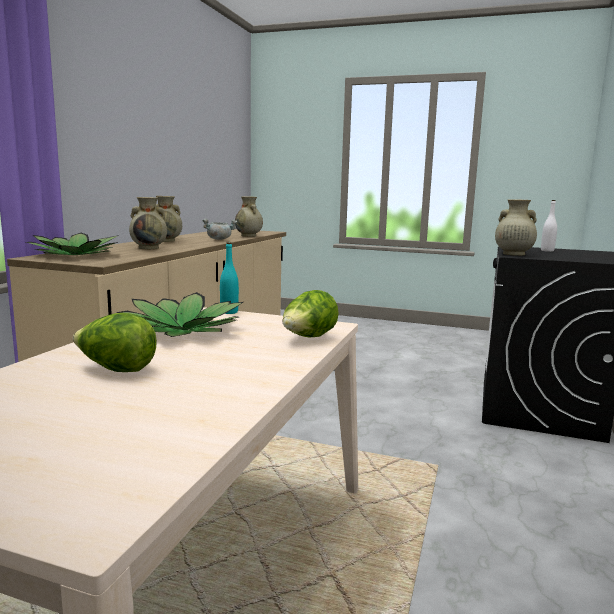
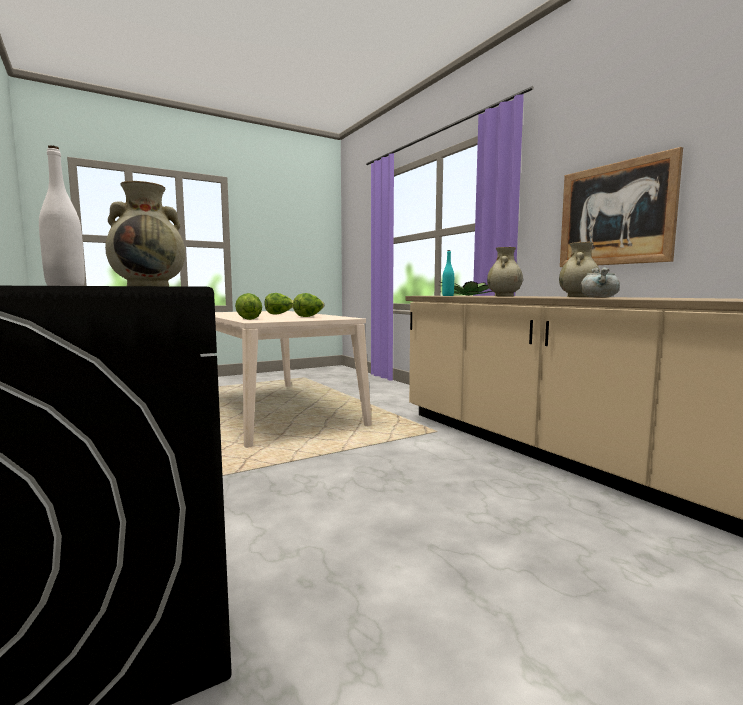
camera: 130 degrees right, 5 degrees down
(119, 166) = (615, 214): none -> picture
(183, 330) = (309, 316): potted plant -> lettuce
(229, 312) = (326, 319): turquoise bottle -> turquoise bottle (447, 296)
(249, 236) = (676, 298): beige vase -> none

